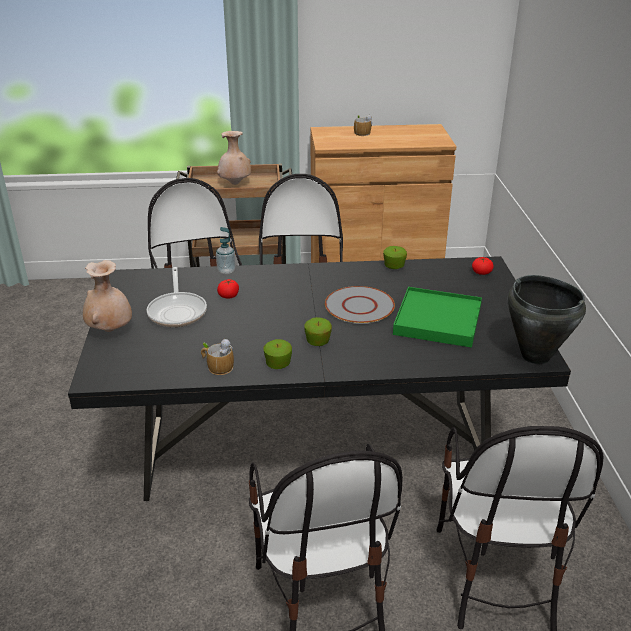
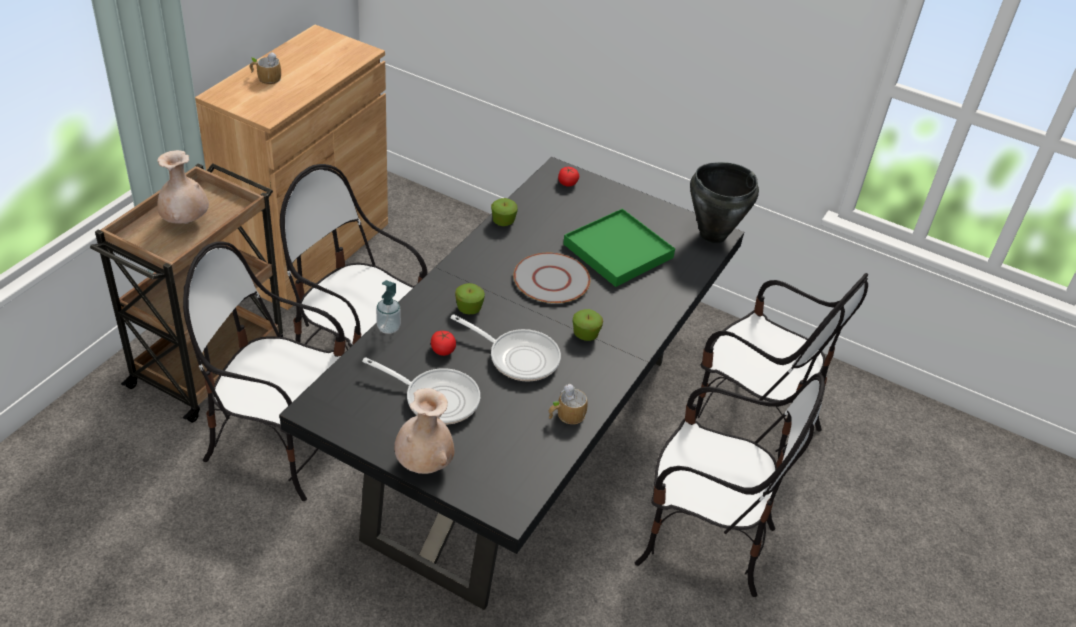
camera: 60 degrees left, 10 degrees up
(256, 325) = (518, 357): none -> frying pan
(278, 364) = (599, 376): apple -> apple (469, 308)

